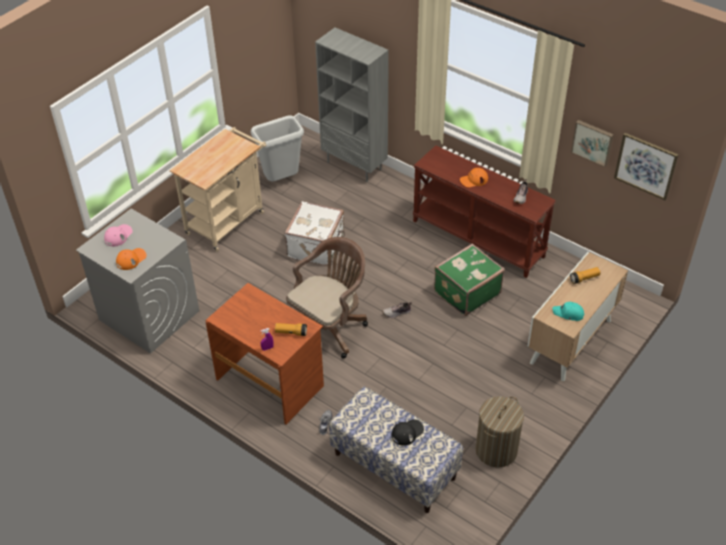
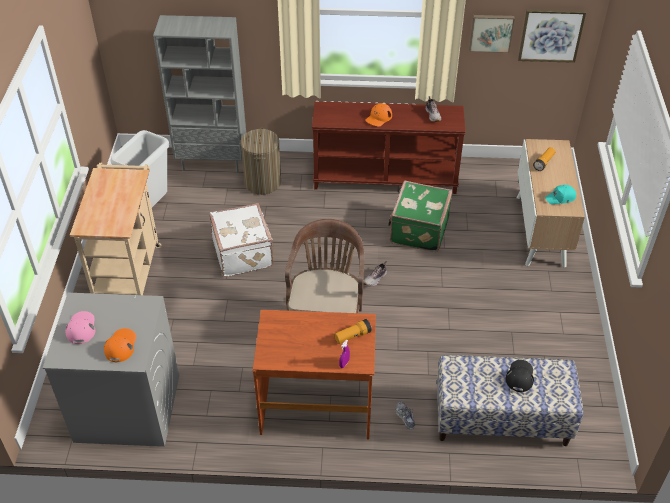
camera: 35 degrees left, 0 degrees up
(496, 450) = (569, 355): laundry basket -> laundry basket (263, 182)

